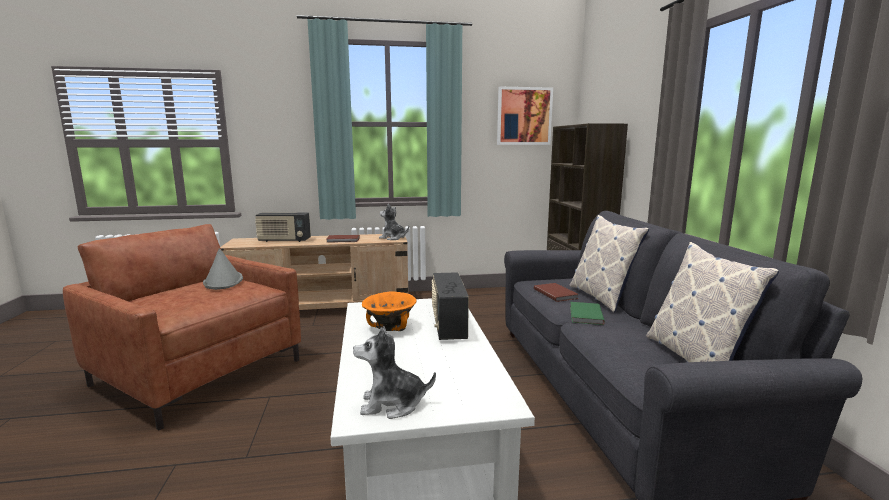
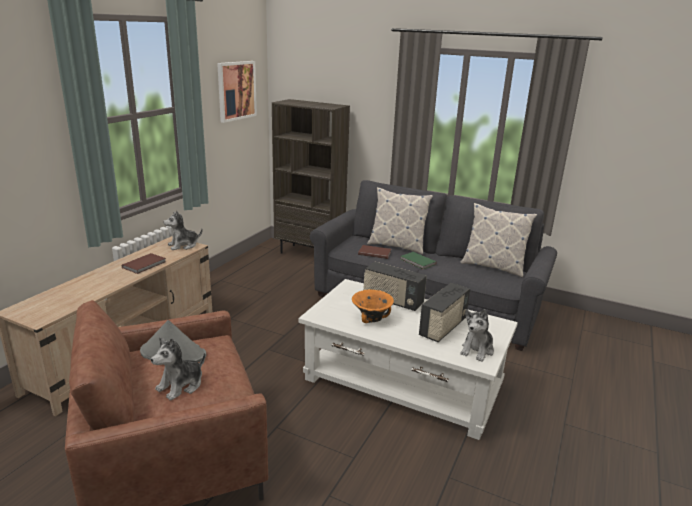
camera: 55 degrees left, 10 degrees up
(175, 295) = (181, 385): none -> plush toy
(284, 240) = (81, 289): radio -> radio (443, 328)

